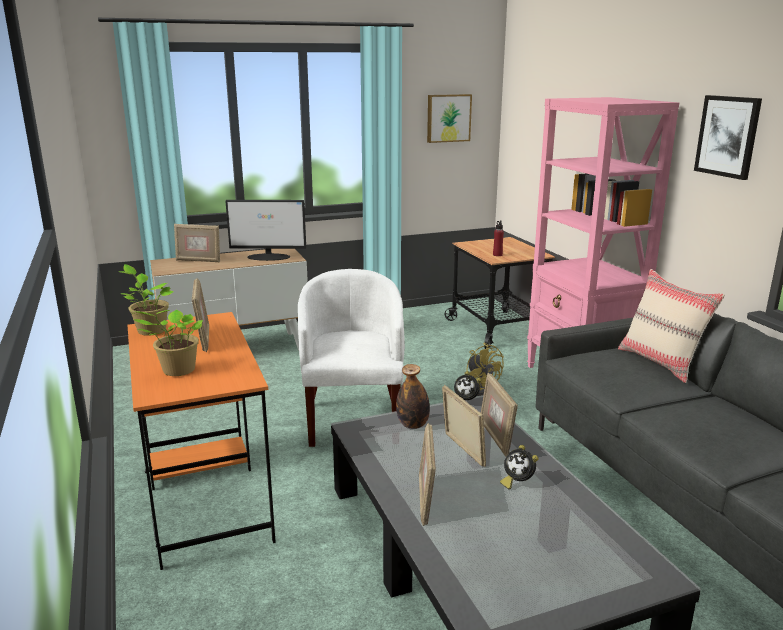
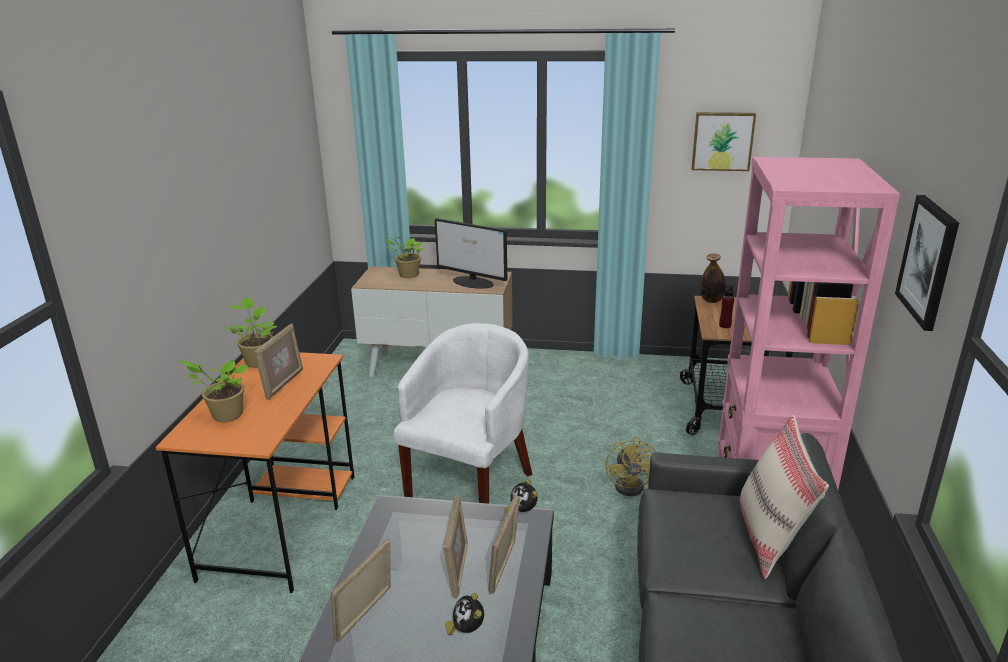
camera: 30 degrees right, 5 degrees up
(198, 260) = (407, 275): picture frame -> potted plant
(413, 425) = (444, 522): bottle -> bottle (711, 301)

